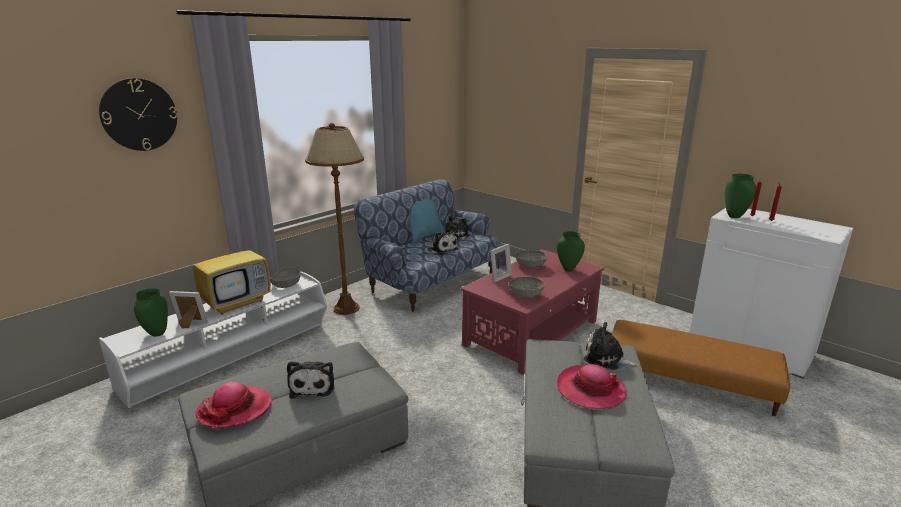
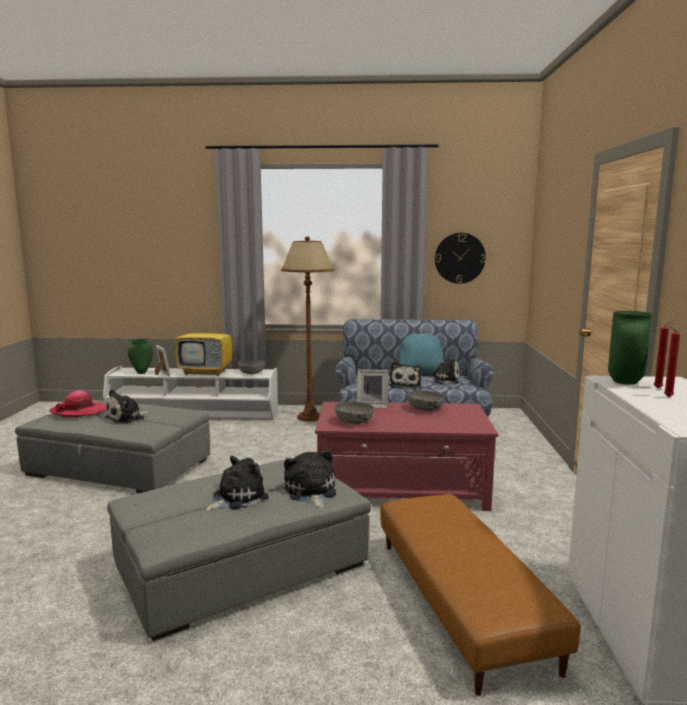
camera: 50 degrees right, 10 degrees down
(139, 114) = (178, 219): wall clock -> wall clock (459, 258)
(568, 270) = (451, 422): green vase -> none
(590, 389) = (237, 498): hat -> plush toy

